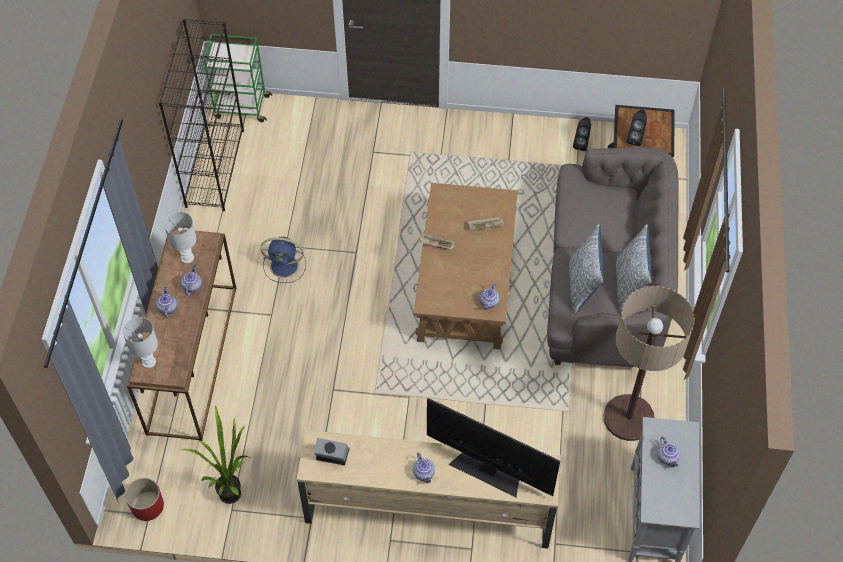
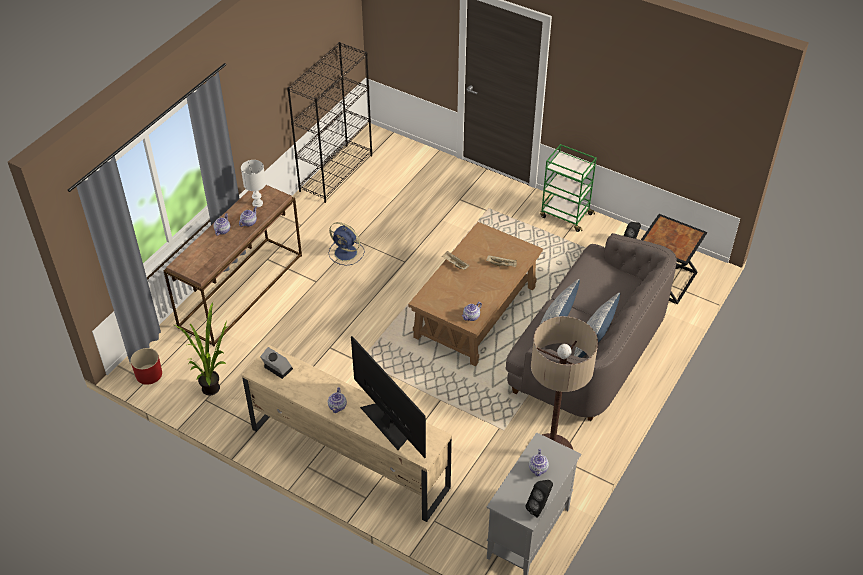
camera: 25 degrees right, 10 degrees down
(149, 362) = (187, 260): white table lamp -> none
(241, 107) = (380, 140): green cart -> green cart (565, 215)
(635, 138) = (661, 241): black speaker -> black speaker (539, 507)

